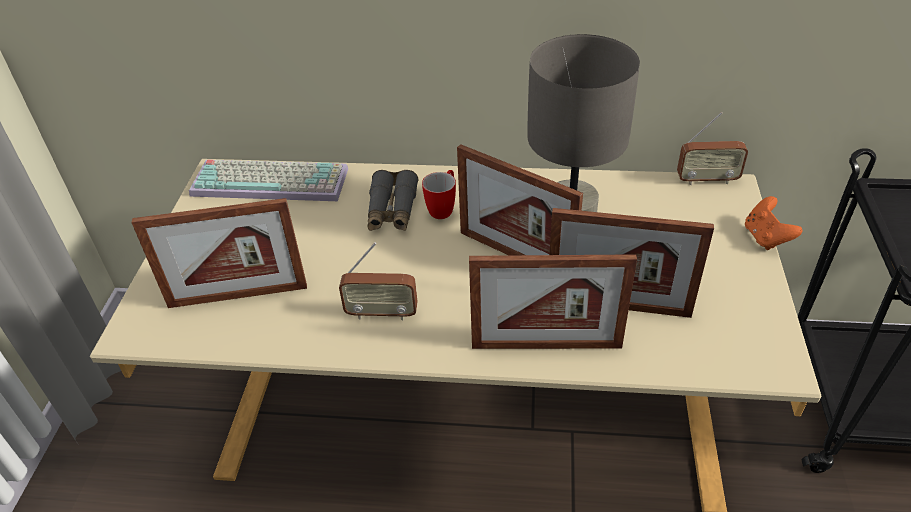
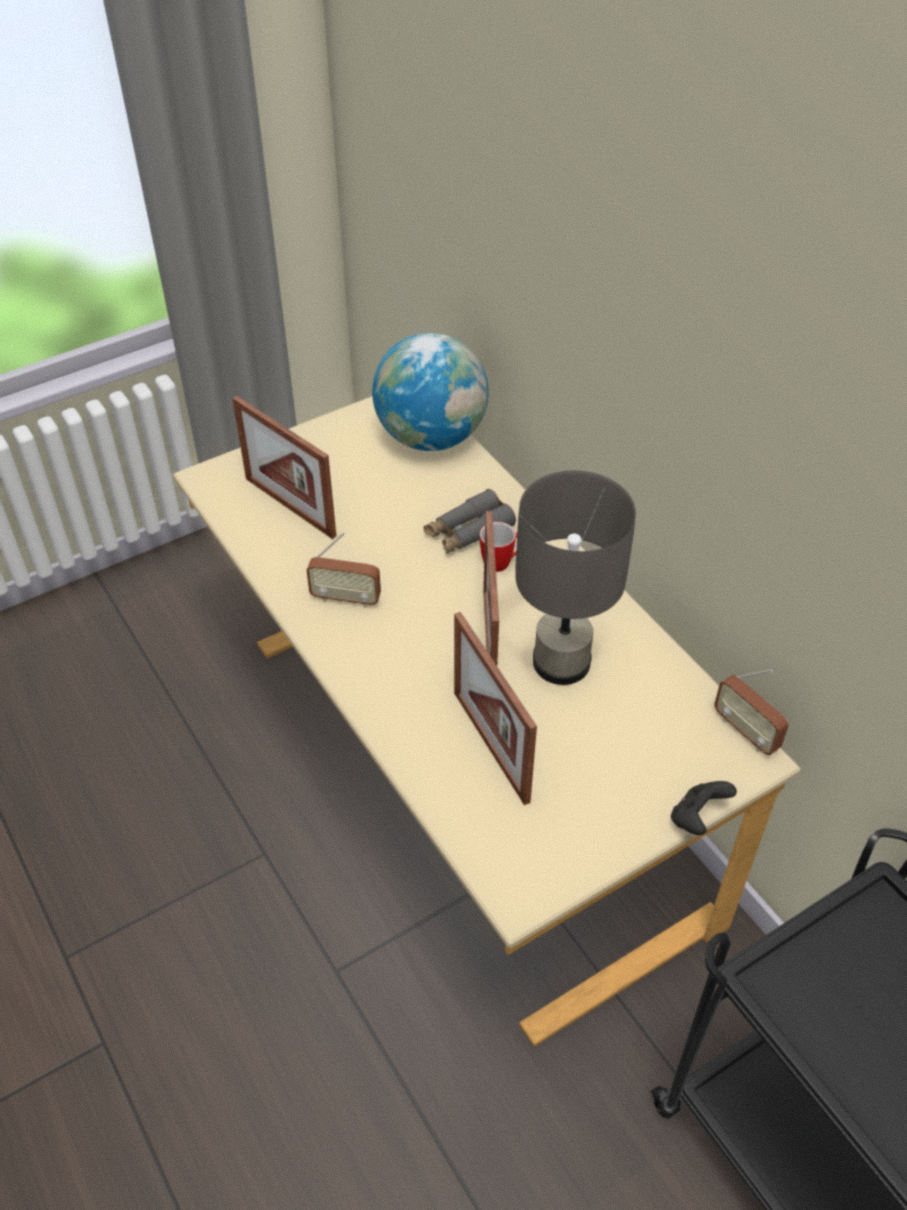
camera: 50 degrees right, 5 degrees up
(272, 180) = (431, 437): keyboard -> globe
(381, 313) = (346, 598): radio -> radio turned 45 degrees counterclockwise
(546, 346) = (401, 720): picture frame -> none
(766, 238) = (697, 818): orange game controller -> black game controller

